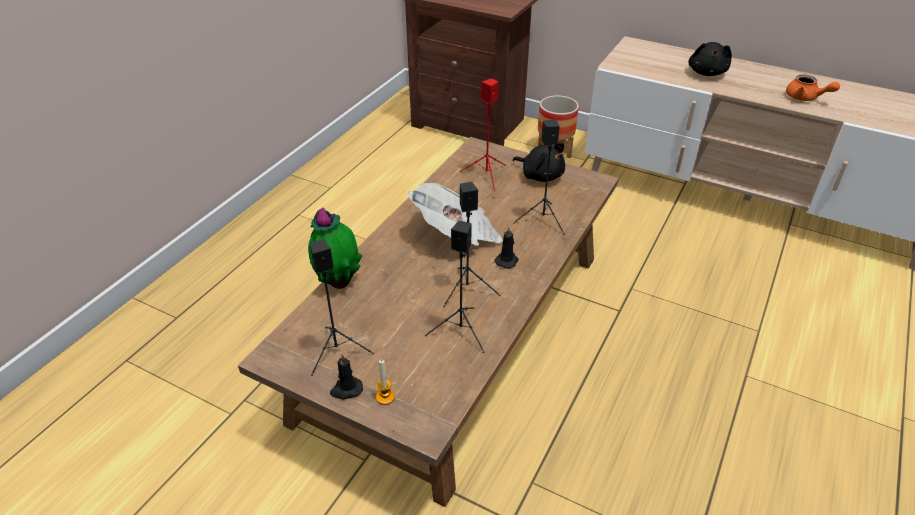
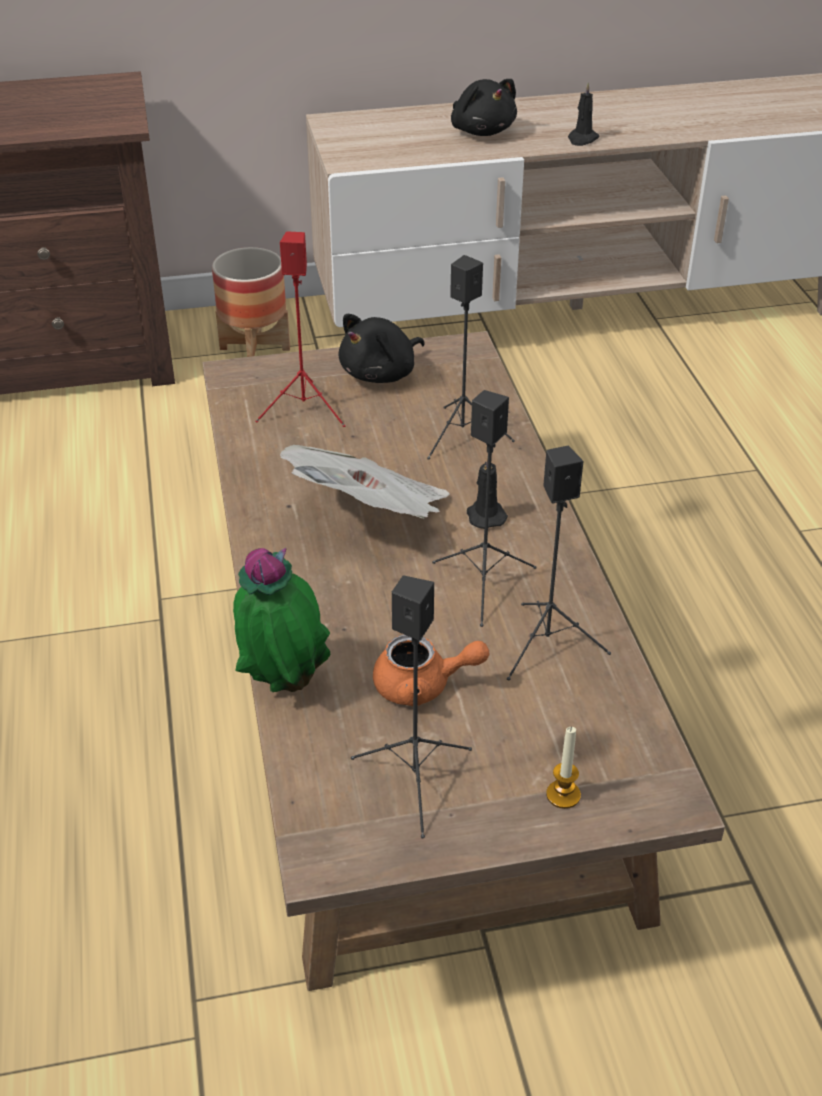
camera: 40 degrees left, 0 degrees up
(346, 390) = (498, 822): black candle -> black candle (582, 139)
(540, 175) = (381, 374): black plush toy -> black plush toy turned 135 degrees clockwise
(805, 98) = (634, 125): orange teapot -> orange teapot (423, 685)

